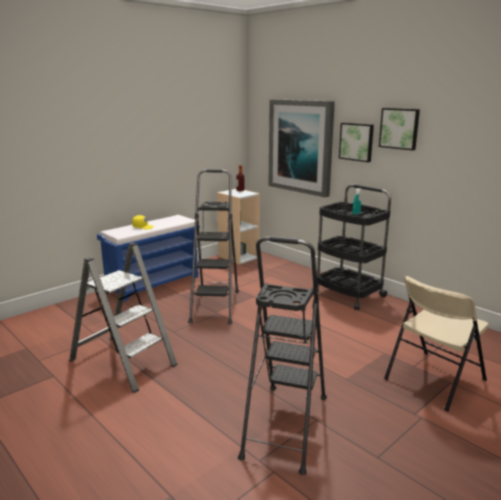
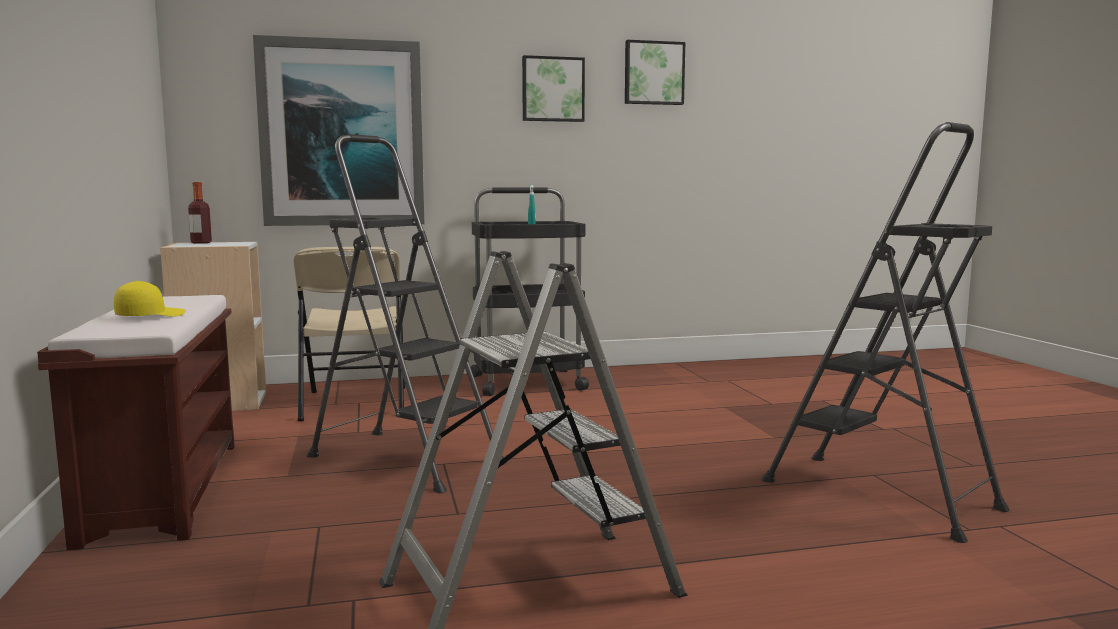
camera: 60 degrees left, 10 degrees down
(154, 283) = (163, 489): blue bench -> brown bench
(356, 142) = (474, 116): picture -> picture (653, 73)
(434, 379) = (810, 404): beige chair -> beige chair (354, 403)

